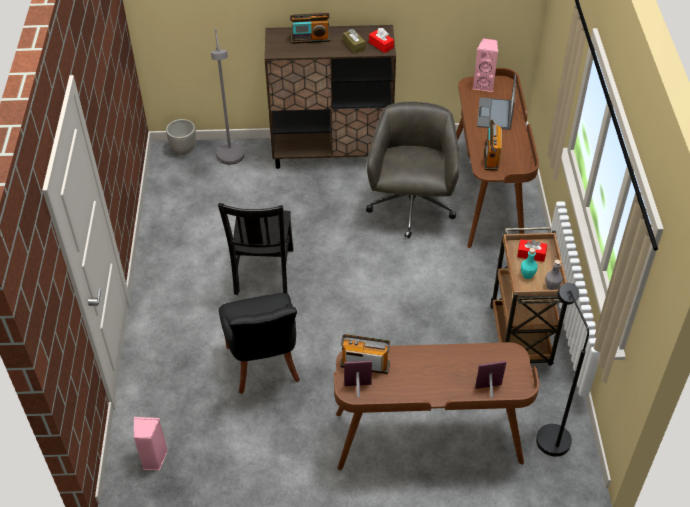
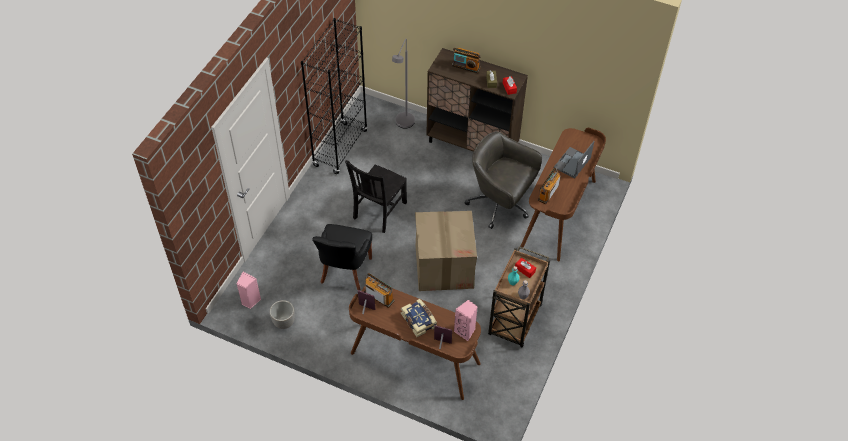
camera: 25 degrees right, 5 degrees up
(165, 215) = (340, 148): none -> black bookcase
(183, 149) = (377, 105): planter -> planter (284, 322)
(390, 307) = (444, 266): none -> cardboard box
(411, 208) = (500, 204): grey office chair -> grey office chair turned 90 degrees counterclockwise
(439, 373) = (419, 320): none -> book
(484, 85) = (579, 138): pink speaker -> pink speaker (465, 331)
(549, 433) = (492, 388): black floor lamp -> none

